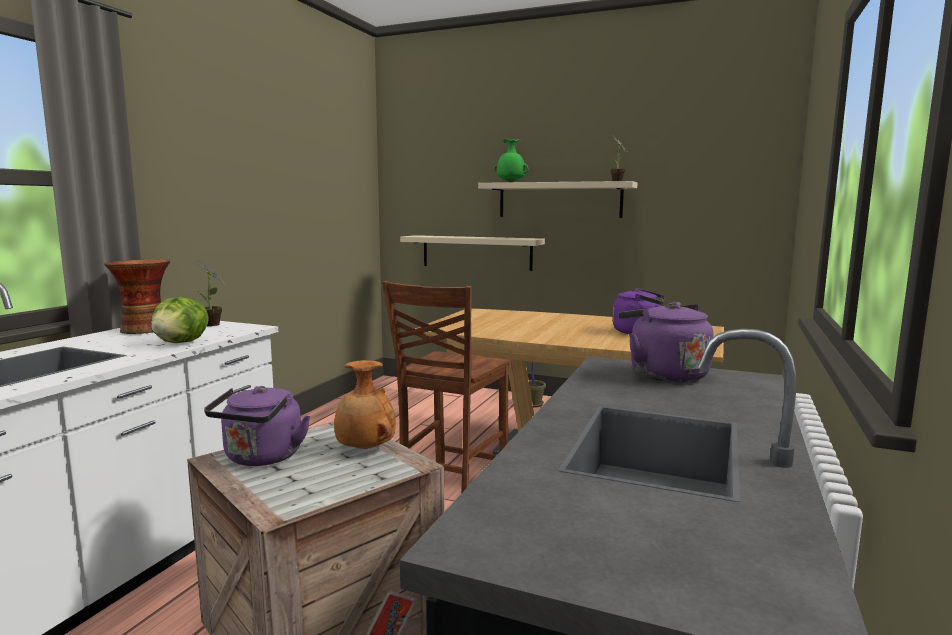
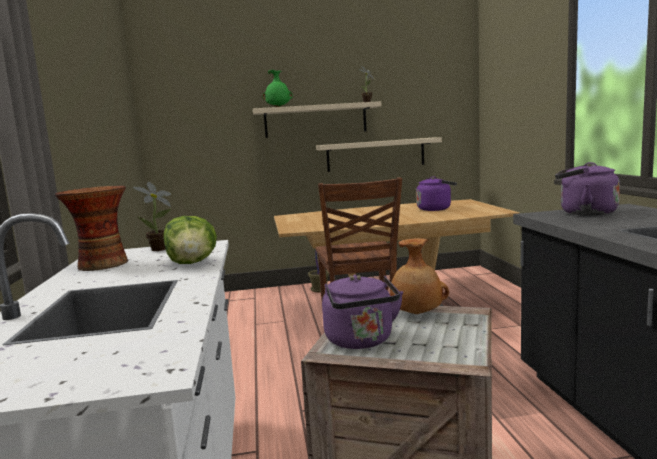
camera: 30 degrees left, 0 degrees up
(476, 252) = (246, 171): beige shelf -> beige shelf (375, 154)

